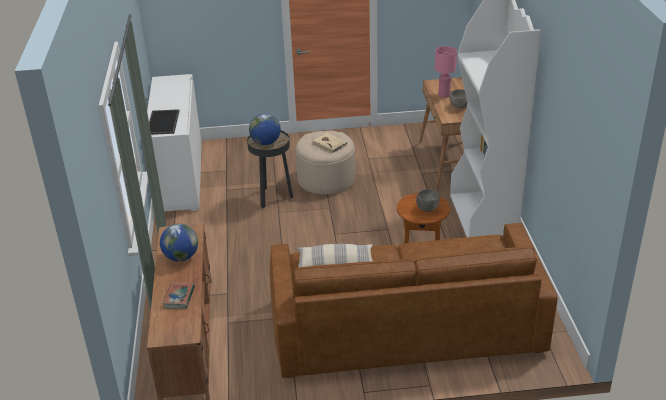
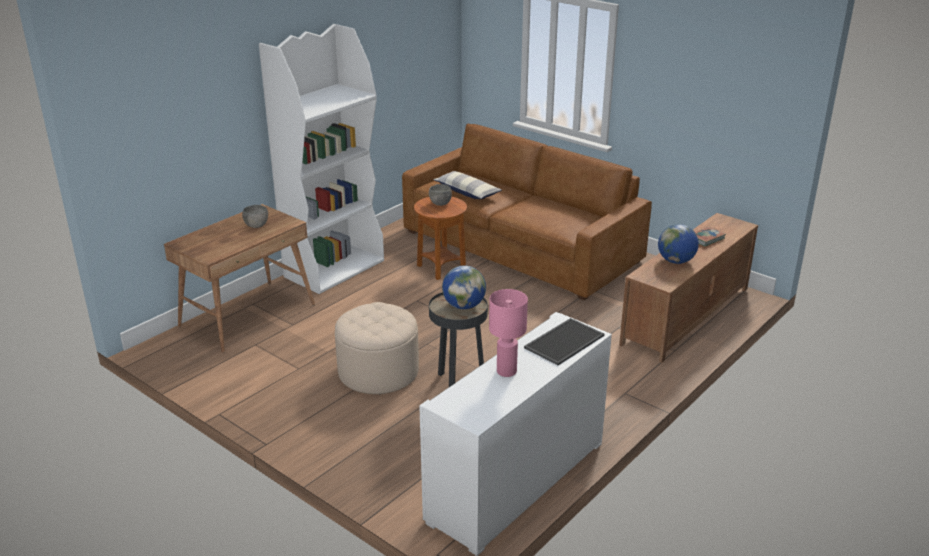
camera: 135 degrees left, 5 degrees down
(330, 144) = (375, 314): beige book -> none
(335, 264) = (556, 219): pillow -> pillow (467, 192)
(444, 95) = (236, 241): pink table lamp -> pink table lamp (506, 372)

